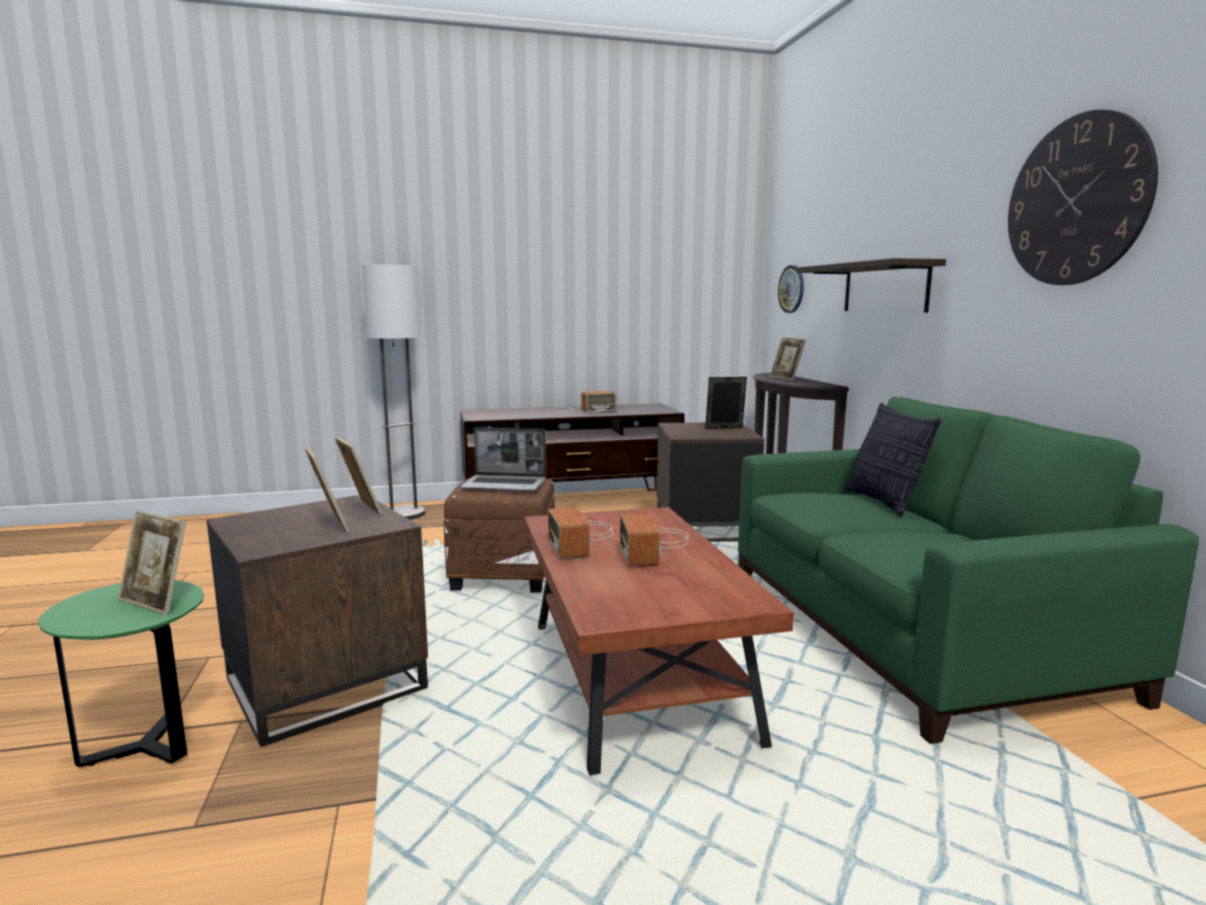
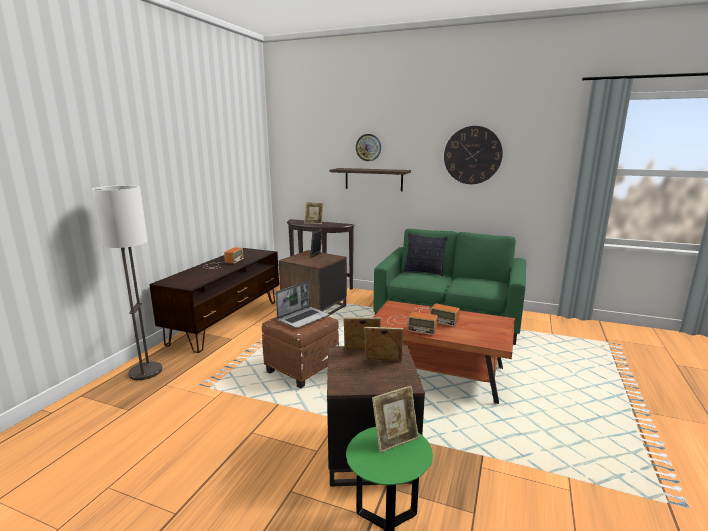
camera: 55 degrees left, 5 degrees up
(792, 289) = (298, 175): wall clock -> wall clock (368, 147)

